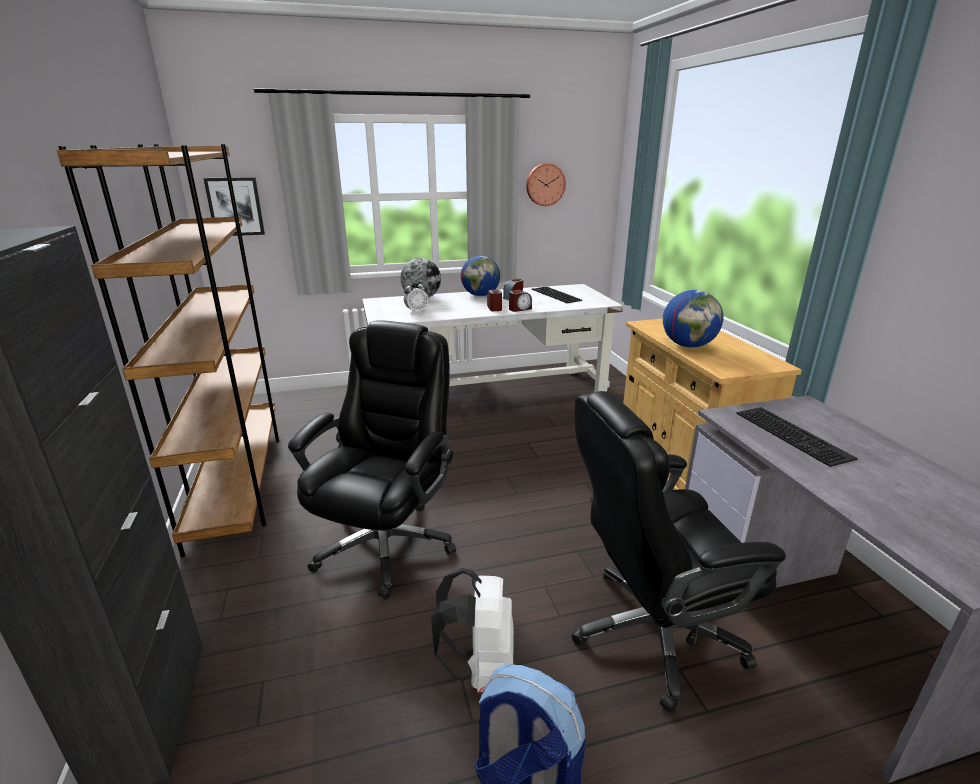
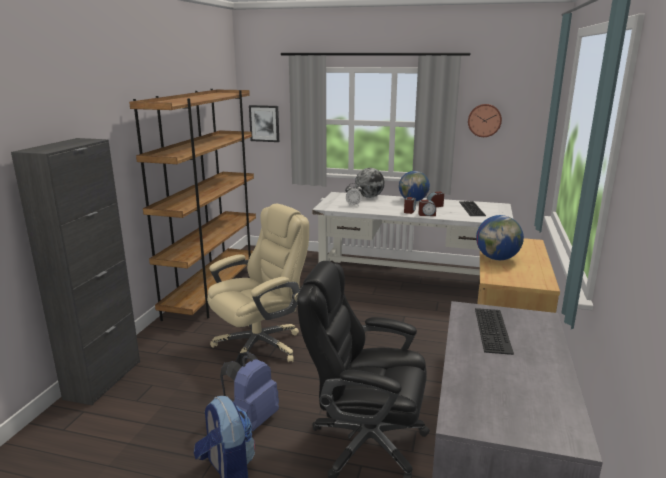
camera: 30 degrees right, 5 degrees down
(386, 543) = (260, 346): black office chair -> beige office chair
(481, 668) = (252, 419): white backpack -> blue backpack

